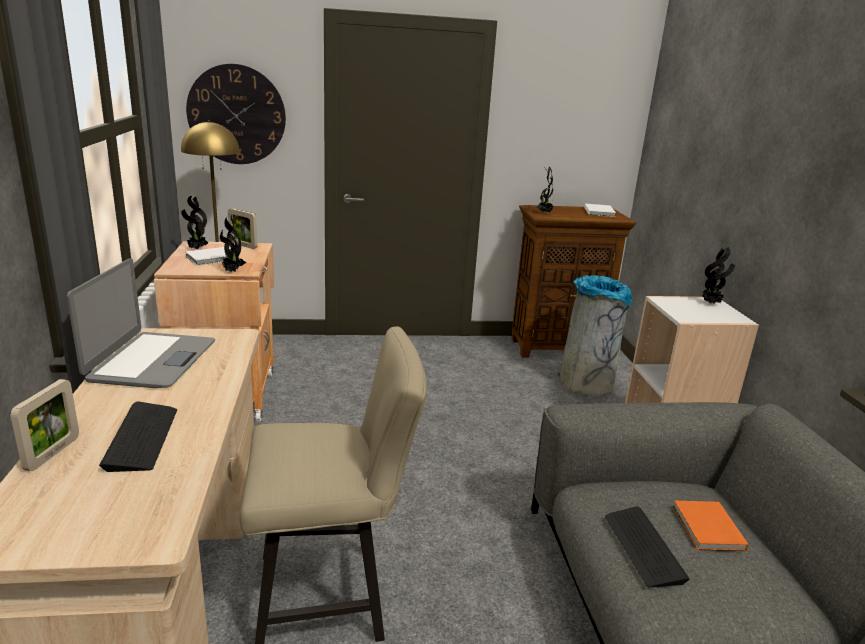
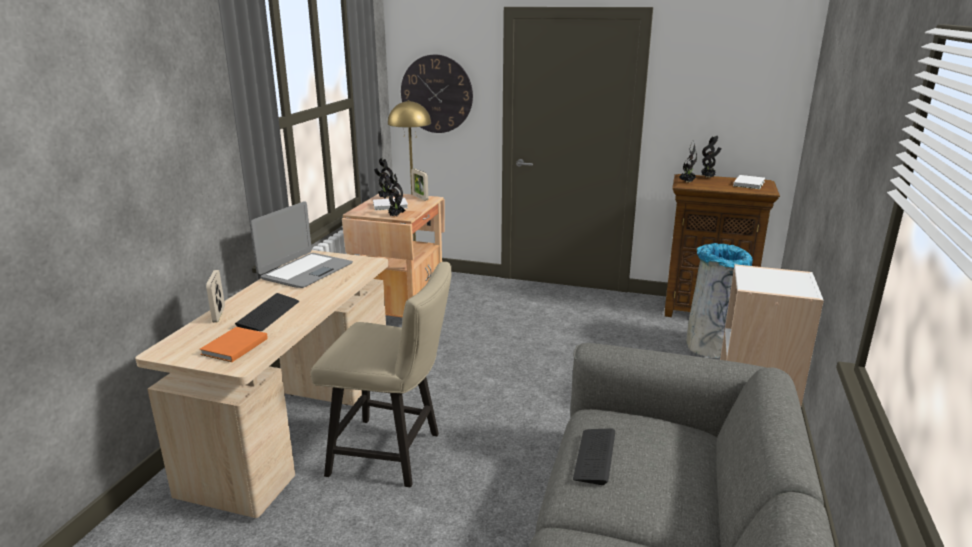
camera: 25 degrees right, 0 degrees up
(52, 453) = (219, 314): picture frame -> picture frame turned 135 degrees clockwise
(707, 529) = (663, 457): orange book -> orange book (233, 347)
(711, 303) = (796, 277): potted plant -> potted plant (708, 177)

